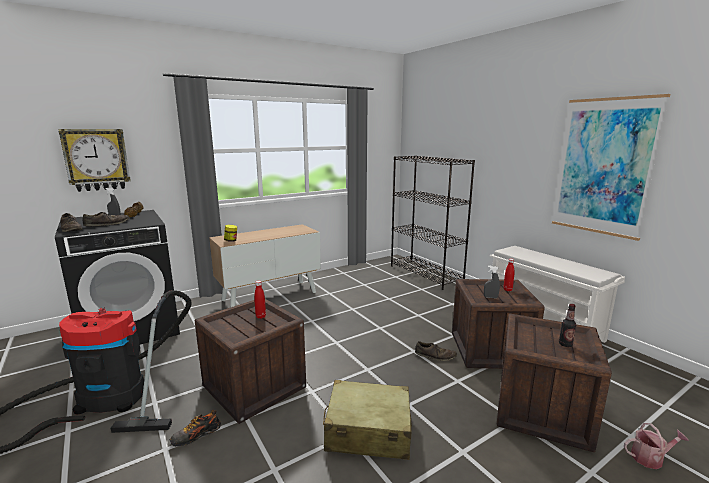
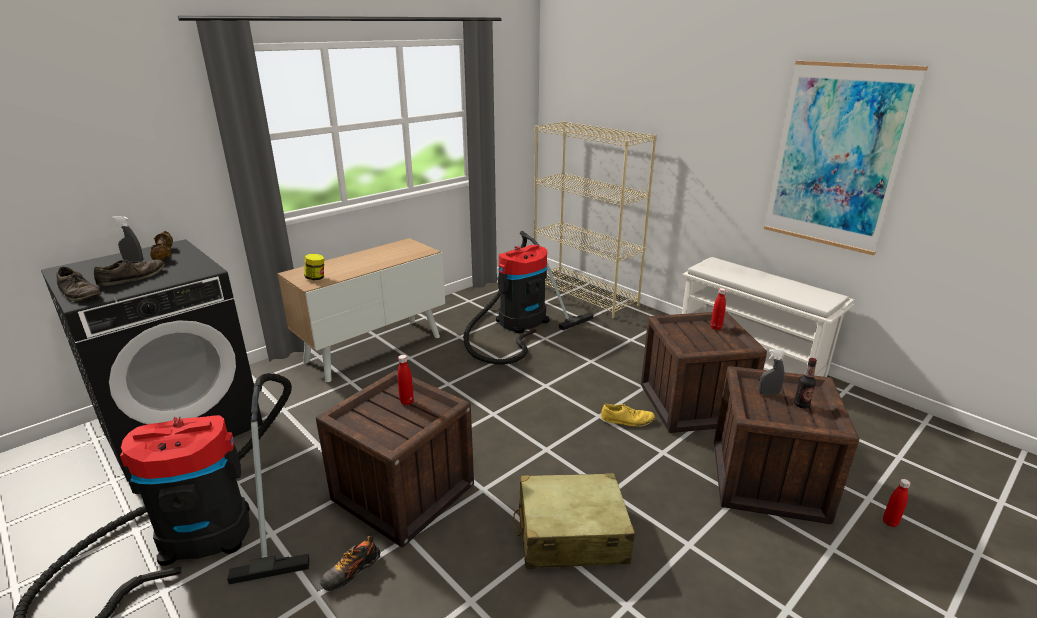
camera: 10 degrees left, 10 degrees up
(97, 160) = (84, 168): wall clock -> none
(373, 288) = (518, 324): none -> vacuum cleaner
(426, 274) = (585, 294): black bookcase -> beige bookcase
(435, 356) = (627, 420): brown shoe -> yellow shoe
(490, 297) = (698, 342): grey spray bottle -> grey spray bottle (768, 393)
(650, 458) = (890, 522): watering can -> red bottle

